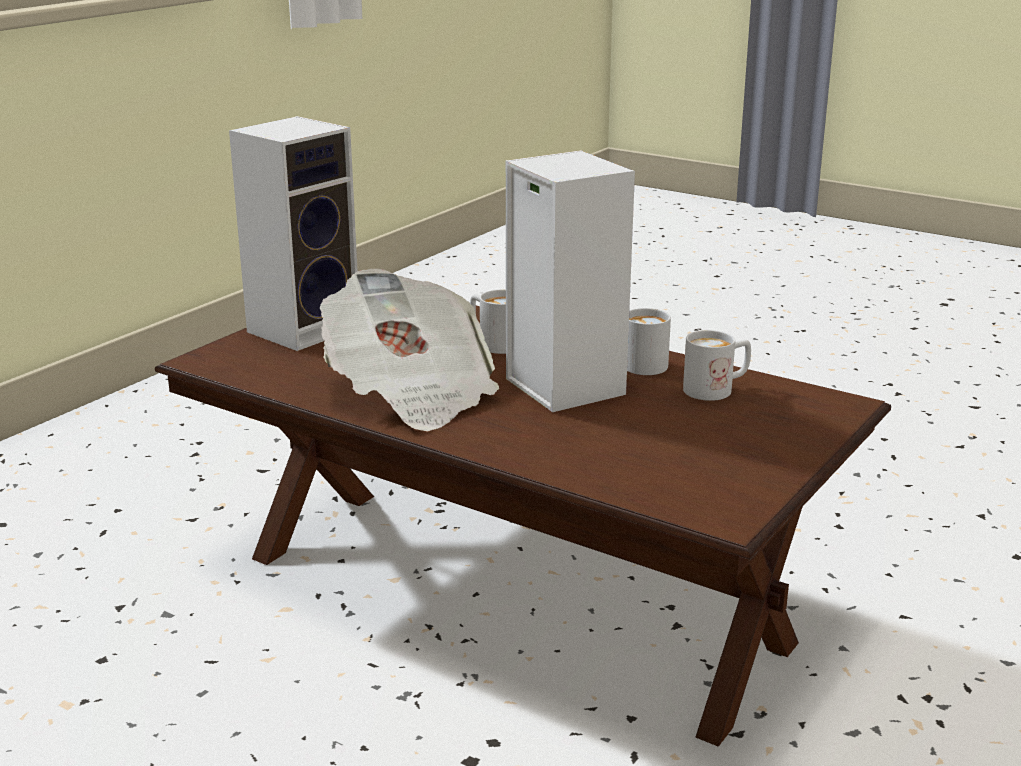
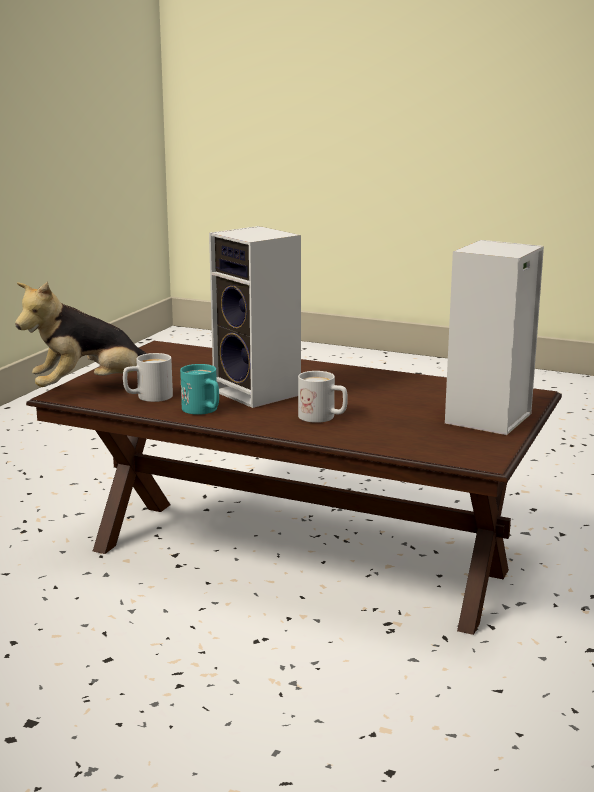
camera: 170 degrees right, 5 degrees down
(410, 393) = (360, 384): newspaper -> none
(639, 362) = (204, 411): white mug -> turquoise mug
(806, 410) = (91, 389): none -> plush toy

